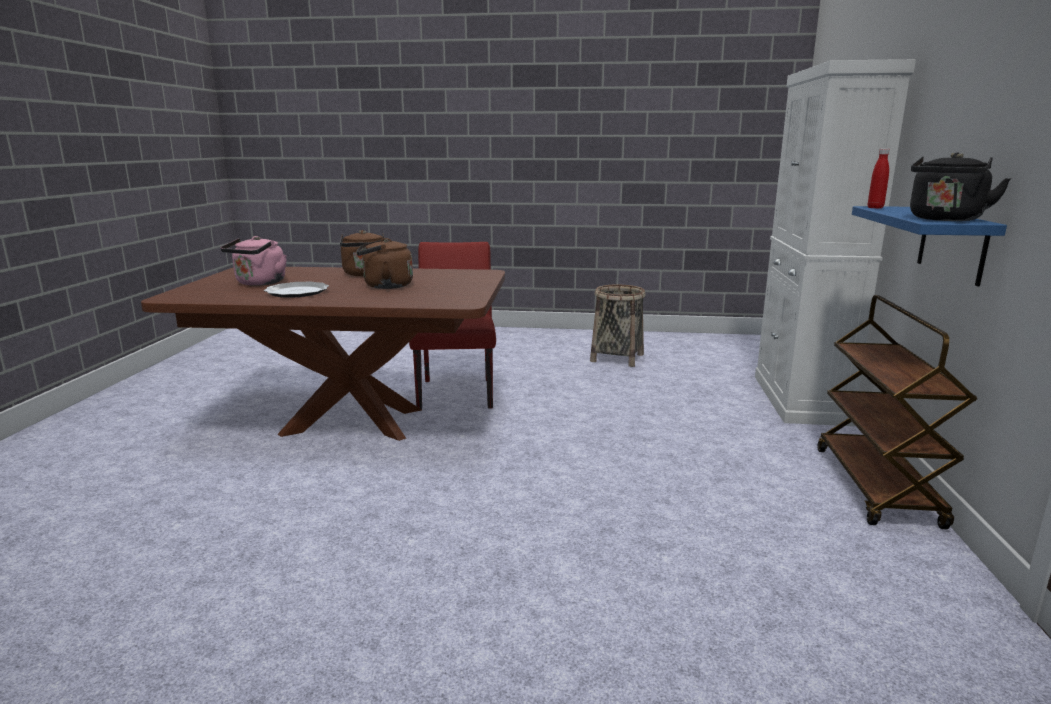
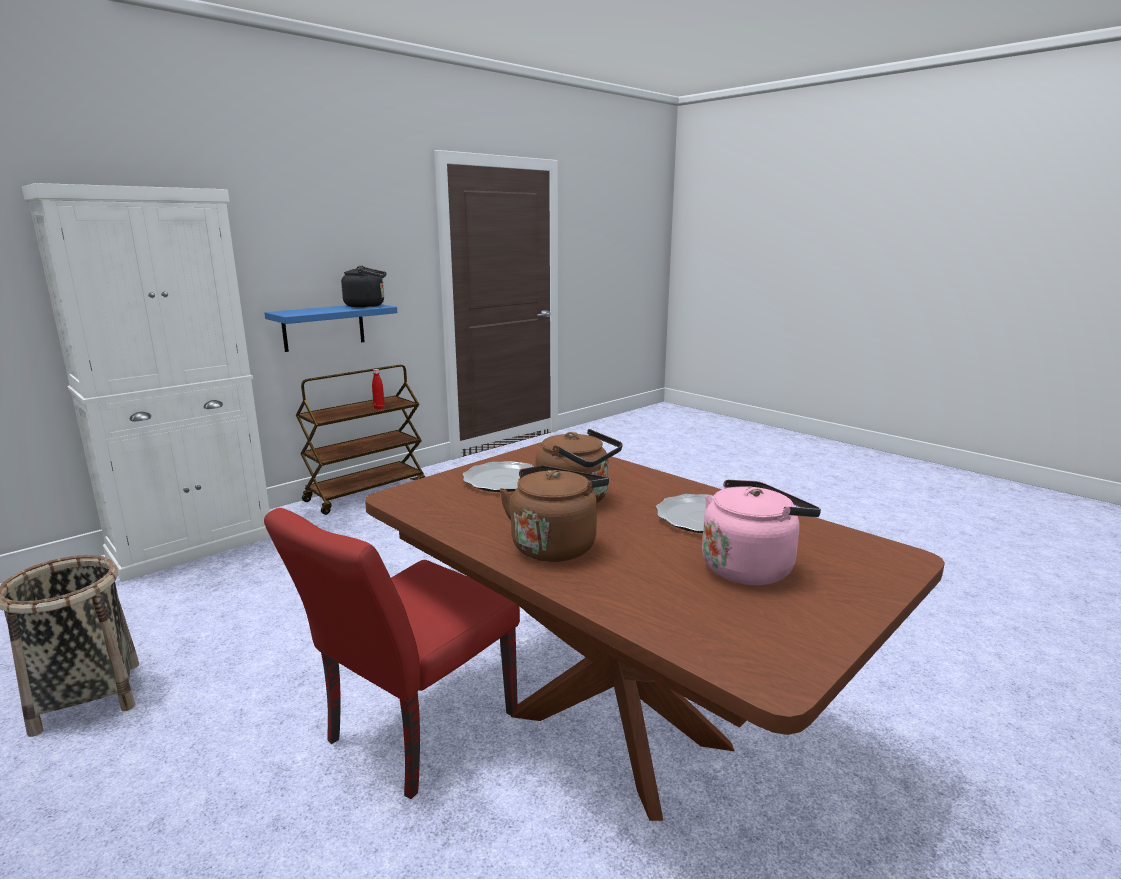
camera: 140 degrees left, 0 degrees up
(450, 285) = (502, 480): none -> plate
(875, 208) = (300, 313): red bottle -> red bottle (379, 408)

